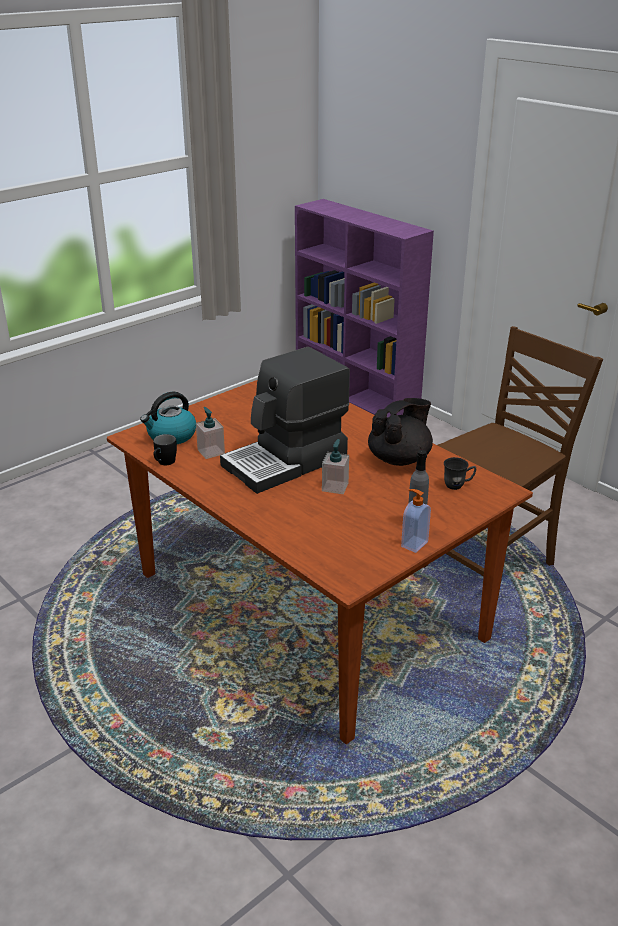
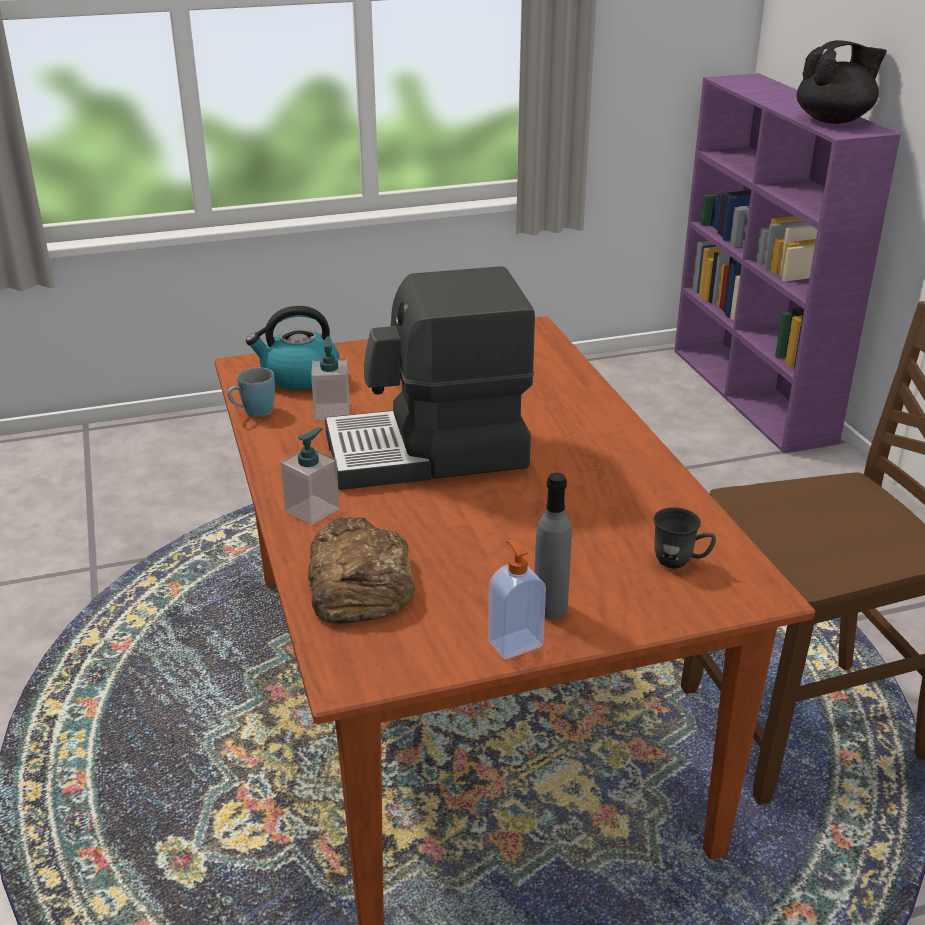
camera: 25 degrees right, 0 degrees up
(164, 463) = (253, 412): black mug -> blue mug
(312, 537) = (359, 583): none -> bread
(335, 487) = (468, 510): soap dispenser -> soap dispenser (312, 510)
(400, 459) = (615, 491): black teapot -> black teapot (834, 120)

